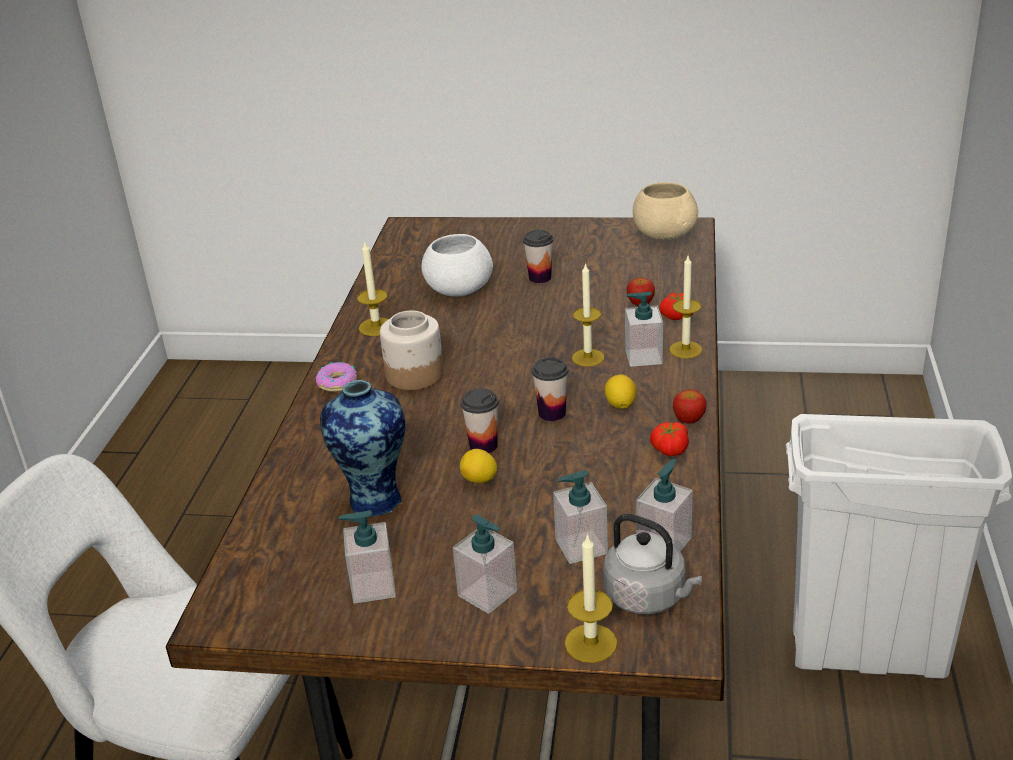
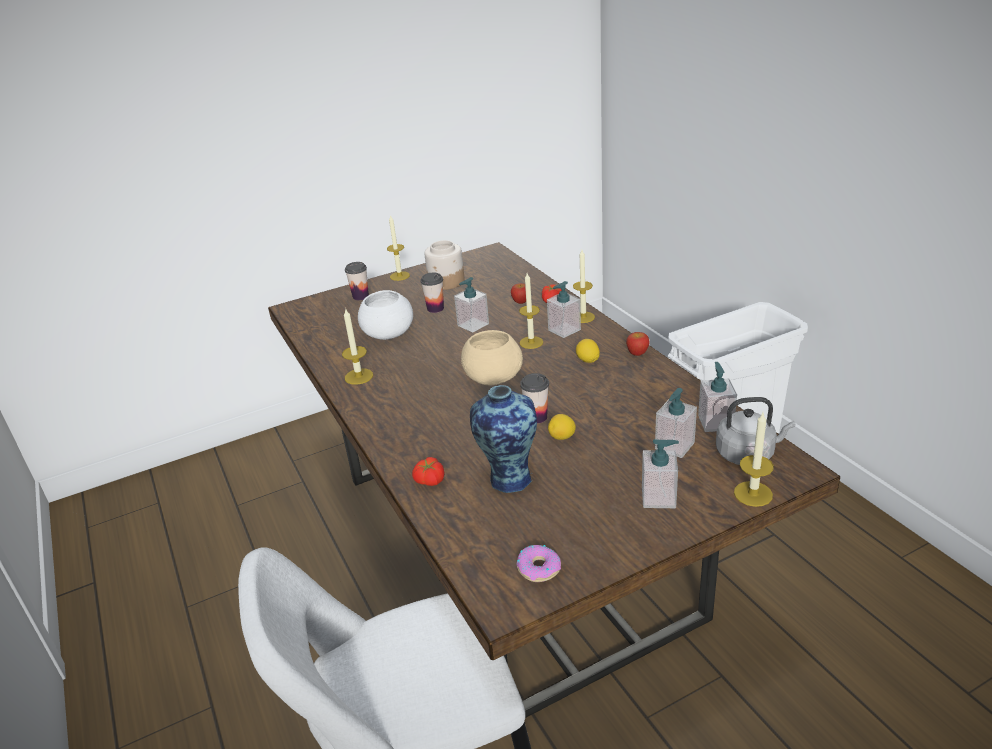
camera: 35 degrees left, 0 degrees up
(338, 383) = (379, 421): donut -> donut (539, 568)
(373, 586) = (583, 530): soap dispenser -> soap dispenser (473, 325)
(414, 375) = (430, 395): jar -> jar (446, 282)
(551, 225) = (399, 276): none -> candle
(552, 413) = (553, 381): cup -> cup (360, 296)
(664, 234) = (481, 259): beige bowl -> beige bowl (492, 377)
(669, 449) = (649, 373): tomato -> tomato (429, 481)

